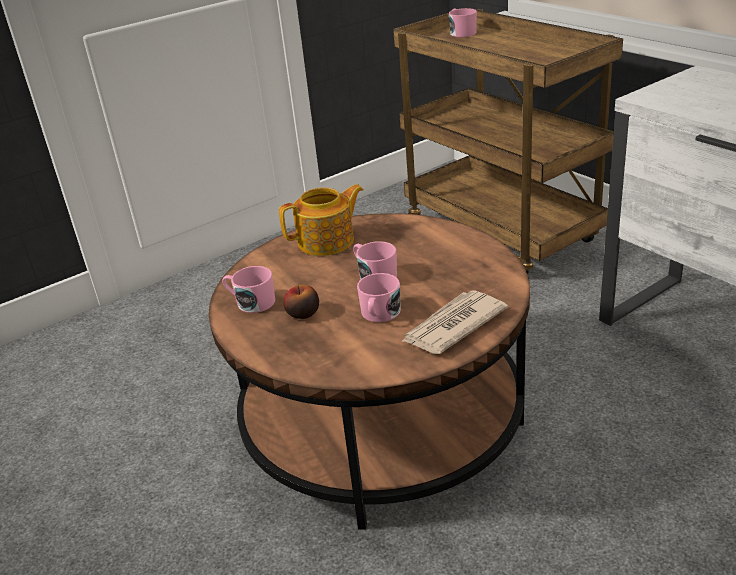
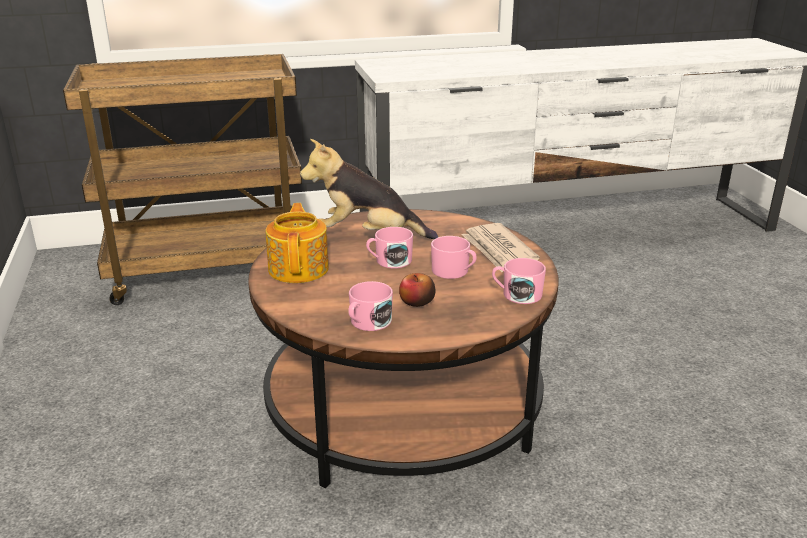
camera: 70 degrees left, 5 degrees down
(418, 248) = (367, 236): none -> plush toy
(461, 32) = (106, 86): pink mug -> pink mug (517, 294)

